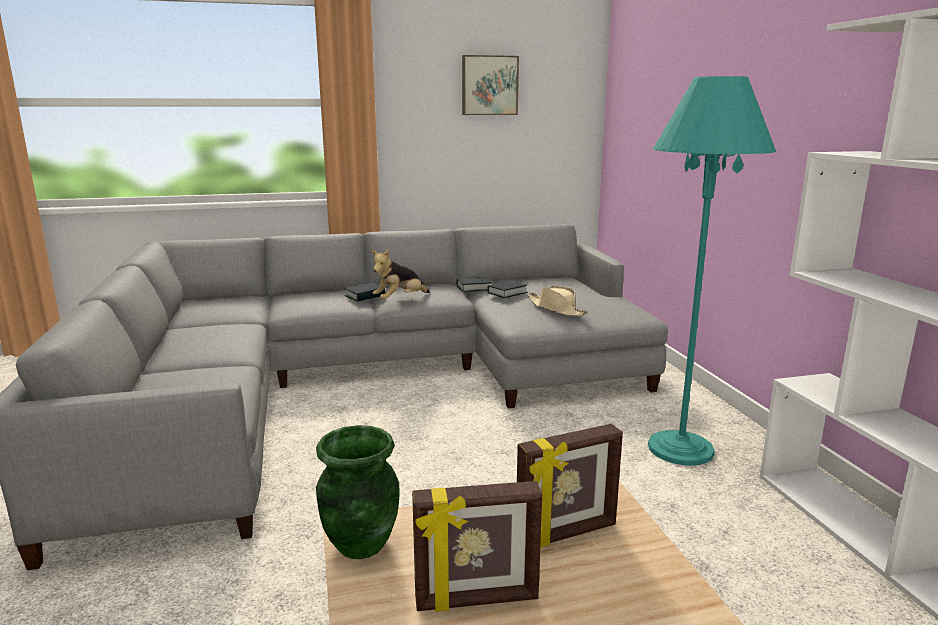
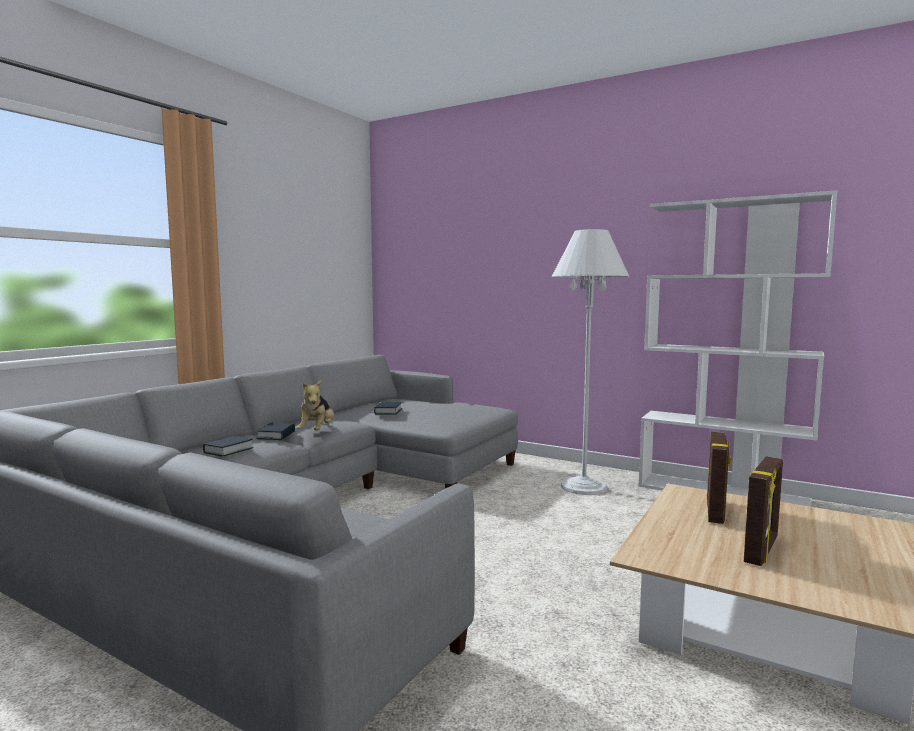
camera: 45 degrees left, 10 degrees down
(359, 544) = (661, 560): green vase -> none
(474, 288) = (351, 414): book -> book (228, 451)
(489, 85) = (299, 238): picture -> none
(557, 309) = (448, 413): beige hat -> none
(680, 448) = (583, 487): turquoise floor lamp -> white floor lamp

